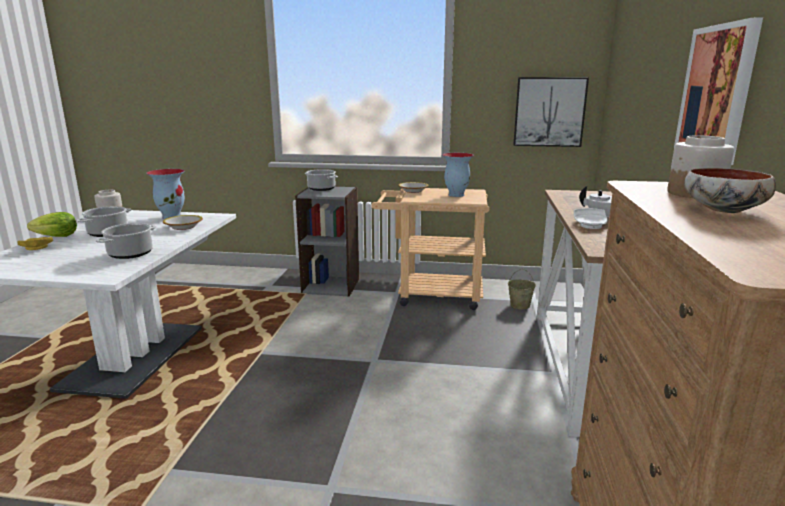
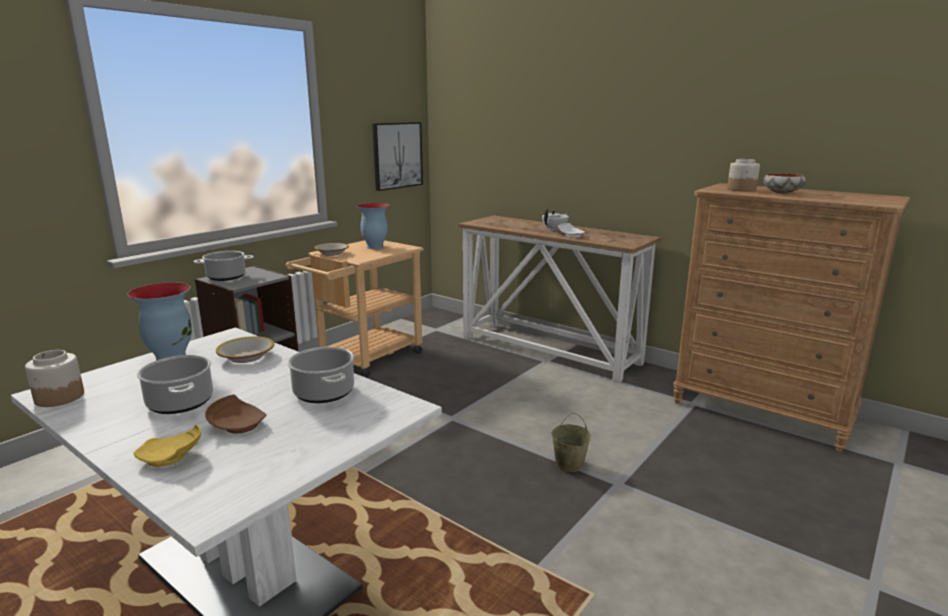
camera: 60 degrees left, 0 degrees up
(57, 236) = (121, 441): lettuce -> none
(78, 249) = (238, 425): none -> brown plate
(520, 305) = (437, 336): beige bucket -> beige bucket (569, 464)
(716, 92) = (645, 134): picture -> none

